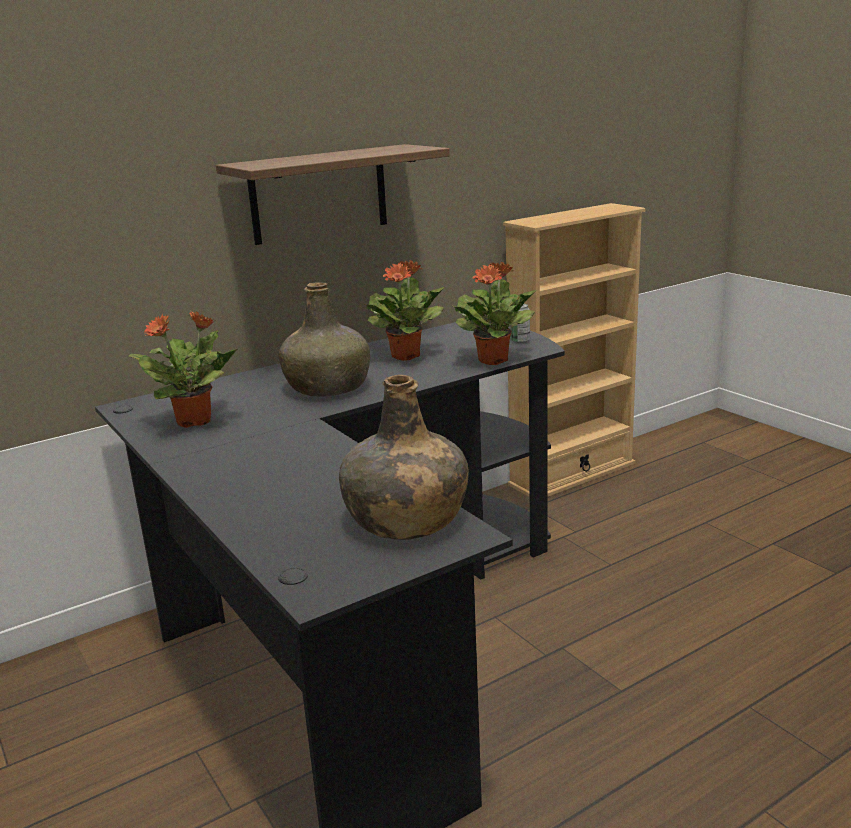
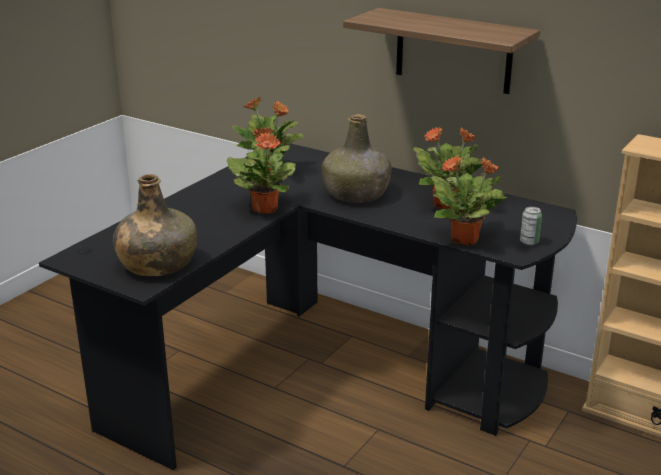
camera: 65 degrees right, 5 degrees up
(306, 436) = (265, 208): none -> potted plant

